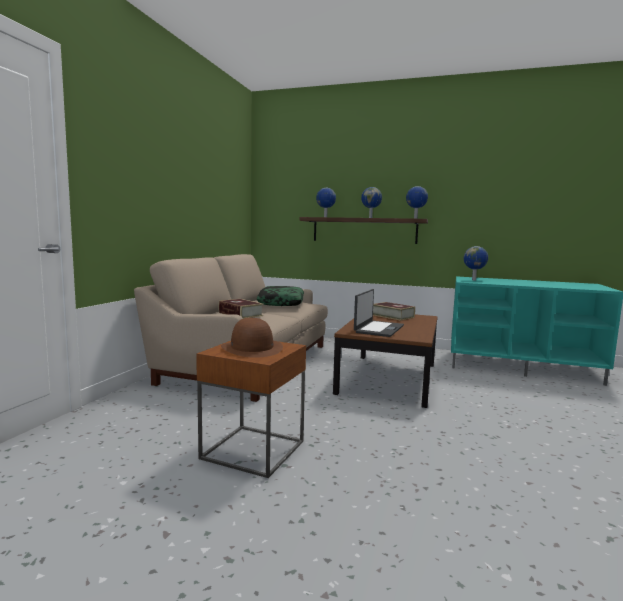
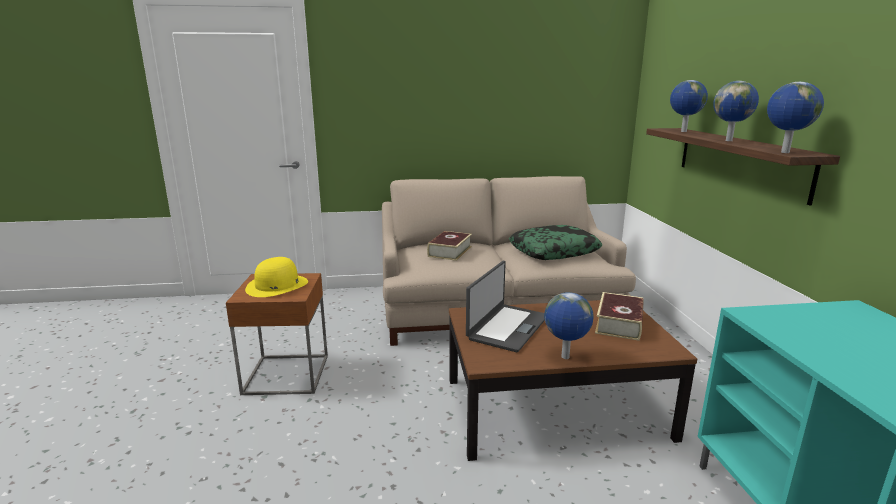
camera: 65 degrees right, 10 degrees up
(252, 348) = (277, 285): brown hat -> yellow hat
(378, 329) = (507, 327): laptop -> laptop turned 60 degrees counterclockwise
(474, 280) = (813, 320): globe -> globe (565, 357)

